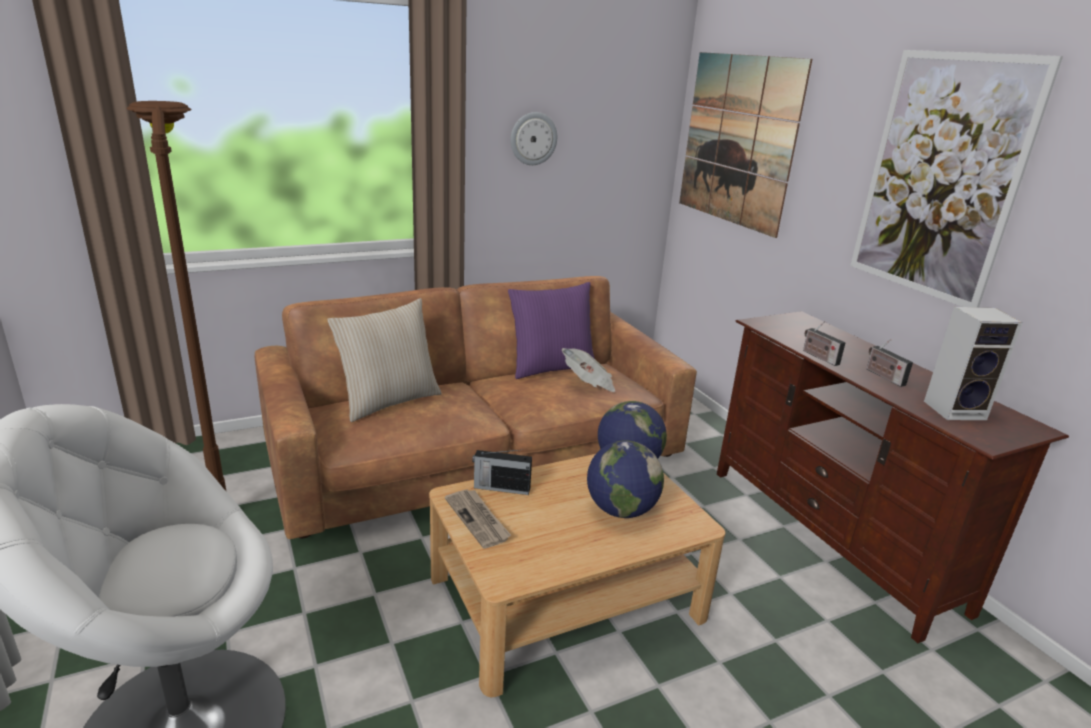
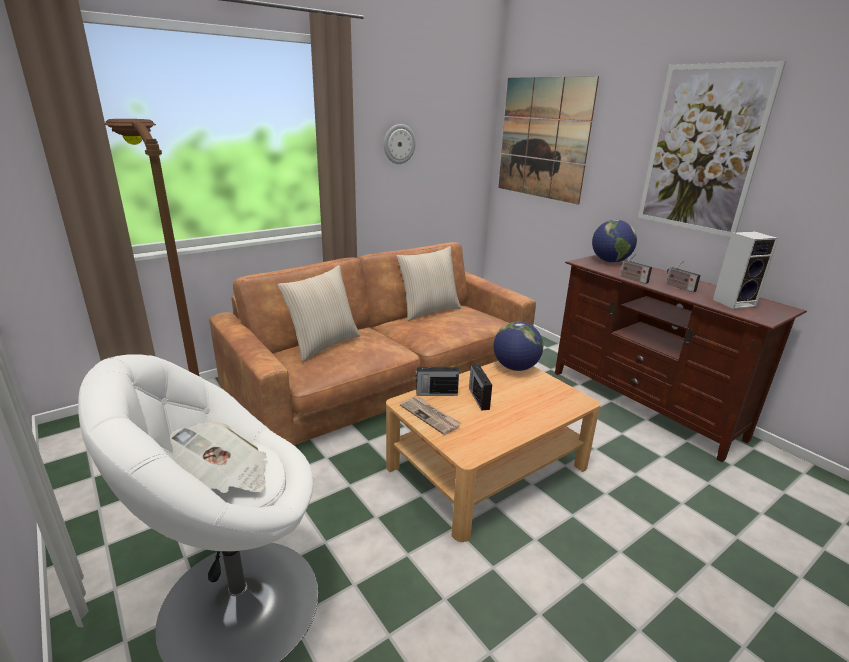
camera: 10 degrees left, 0 degrees up
(551, 367) = (428, 311): purple pillow -> beige pillow
(555, 502) = (478, 398): none -> radio
(588, 384) = (462, 318): newspaper -> newspaper (226, 477)
(621, 510) = (525, 397): globe -> globe (610, 261)

